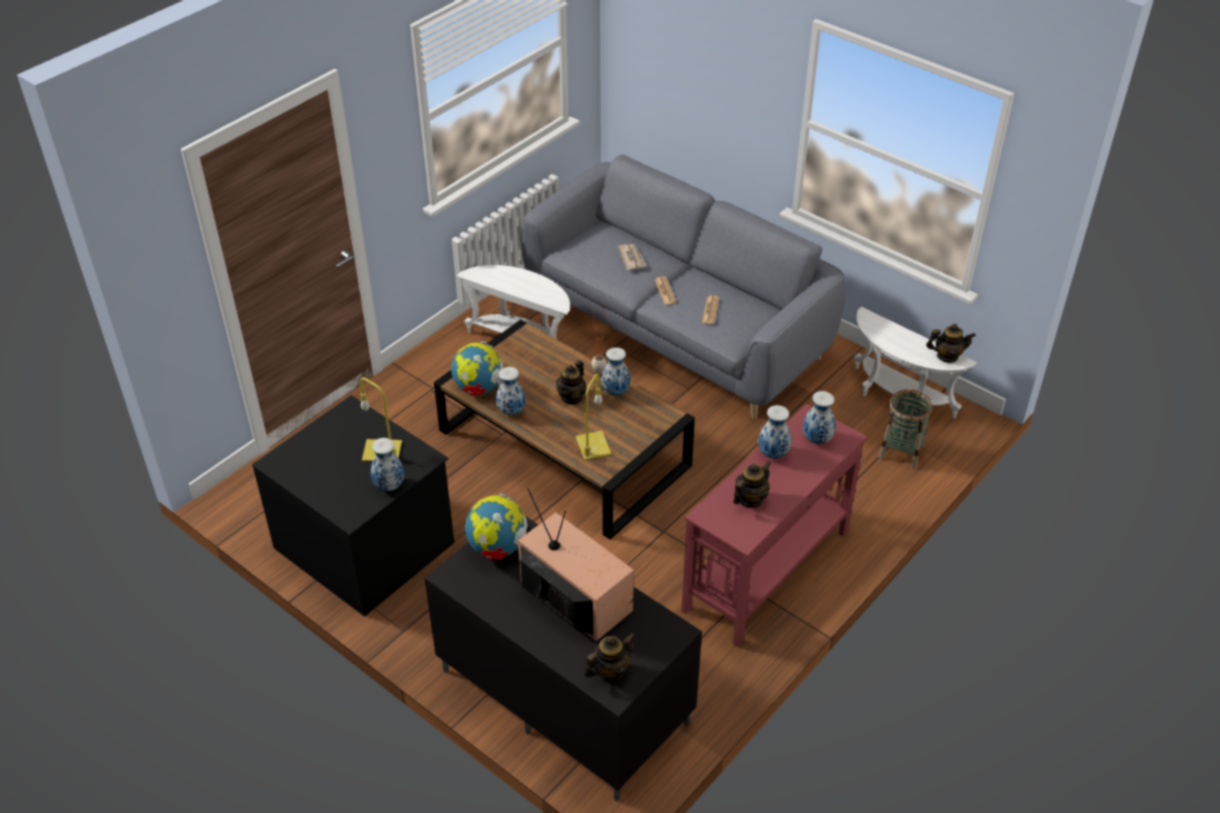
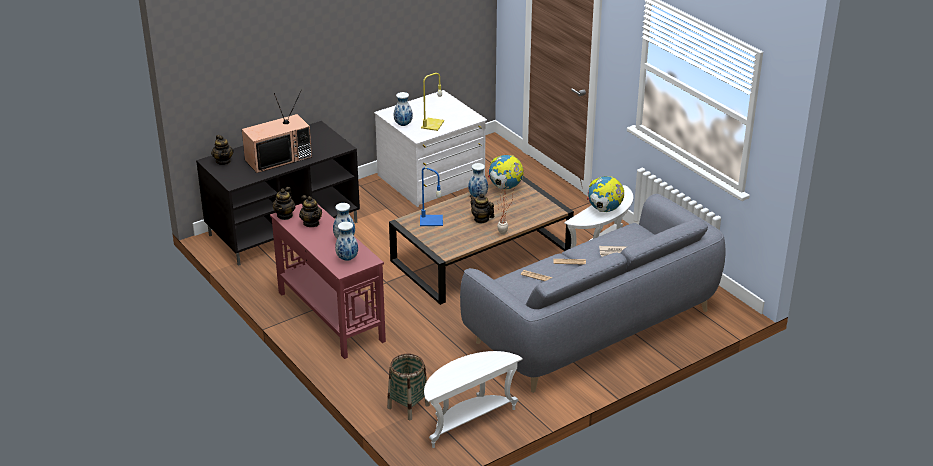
camera: 105 degrees right, 10 degrees down
(366, 543) = (432, 179): black dresser -> white dresser
(498, 548) = (327, 141): globe -> globe (604, 210)
(594, 446) = (430, 221): yellow table lamp -> blue table lamp
(615, 392) = (478, 236): vase -> none
(947, 356) = (441, 386): teapot -> teapot (285, 215)

